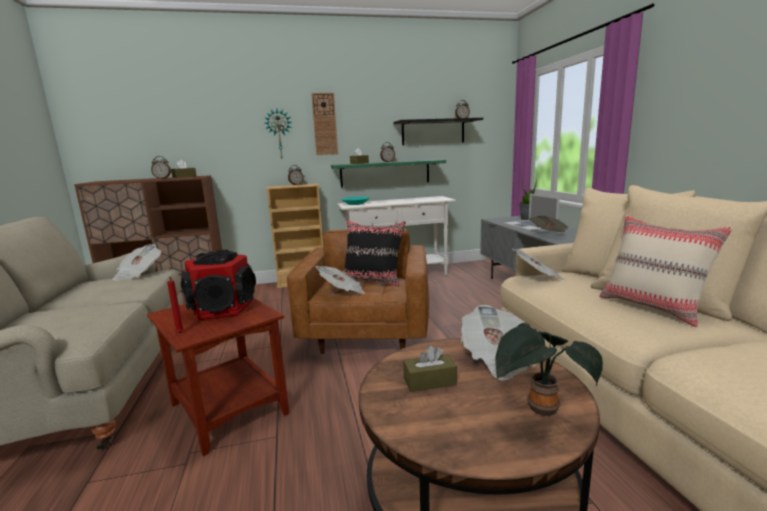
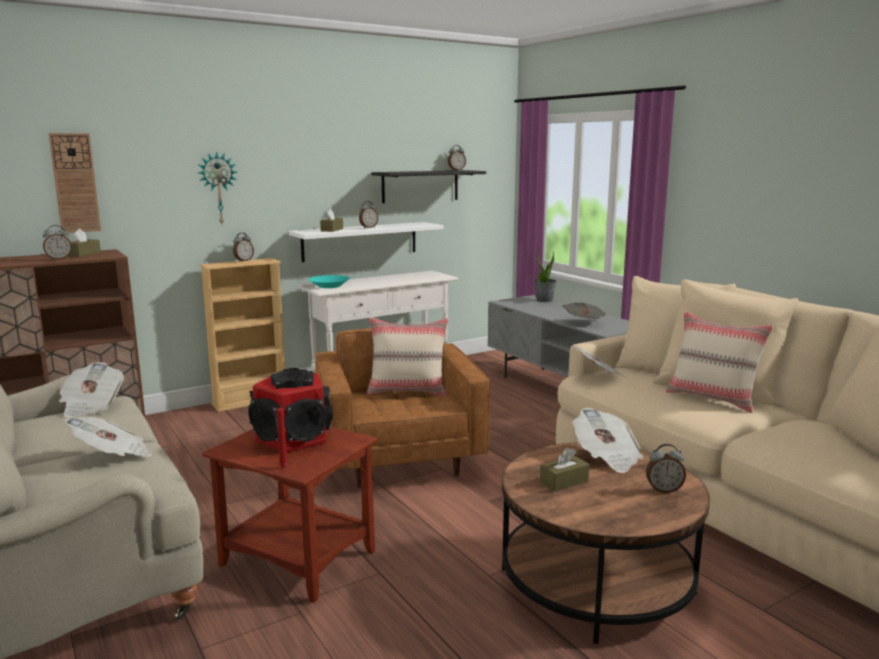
camera: 20 degrees left, 0 degrees up
(324, 124) = (281, 175): wall clock -> wall clock (75, 183)
(342, 292) = (386, 408): newspaper -> newspaper (113, 456)
(373, 280) = (408, 391): black pillow -> beige pillow
(385, 173) = (360, 241): green shelf -> white shelf
(530, 226) = (555, 311): laptop -> none
(540, 411) = (663, 490): potted plant -> alarm clock

